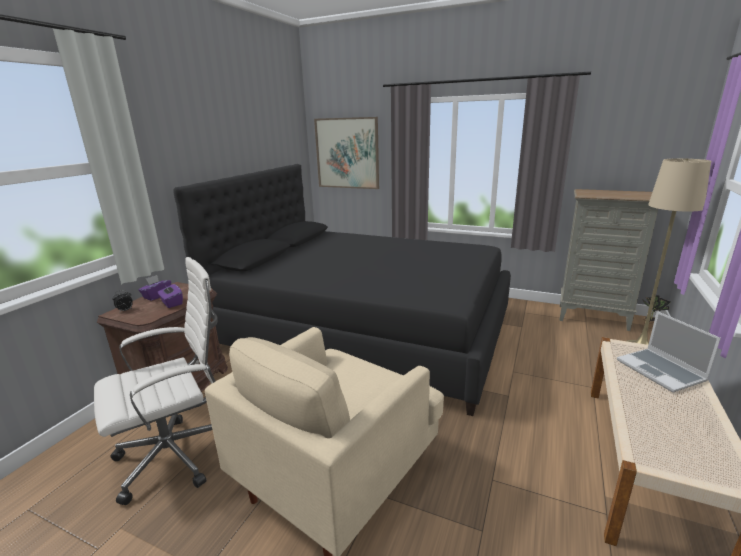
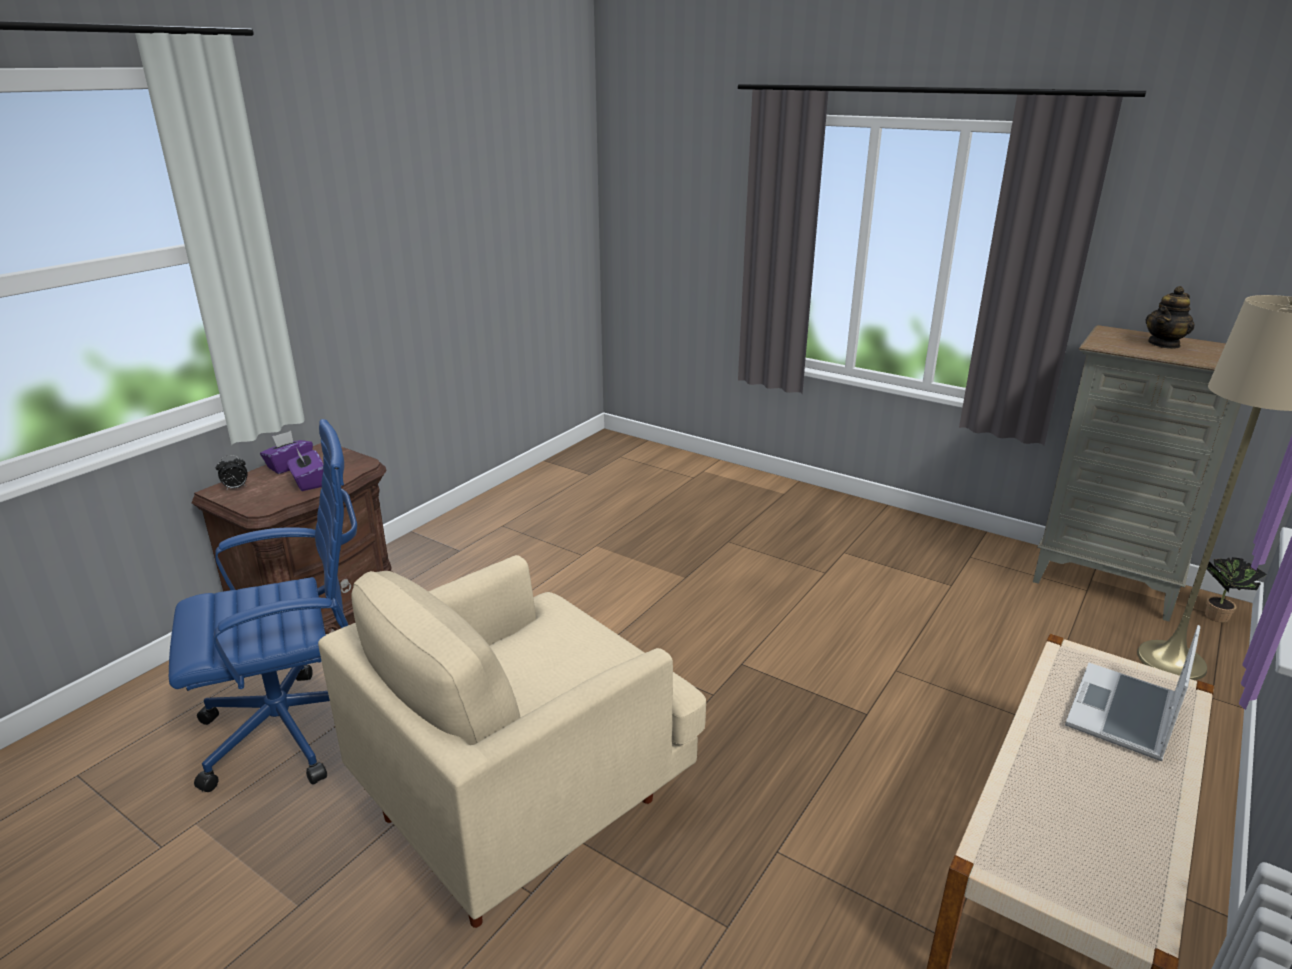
camera: 10 degrees right, 5 degrees up
(178, 455) = (295, 729): white office chair -> blue office chair
(347, 153) = (667, 210): picture -> none
(363, 330) = (650, 556): black bed -> none
(612, 193) = (1164, 344): none -> teapot
(661, 371) = (1123, 715): laptop -> laptop turned 45 degrees clockwise

